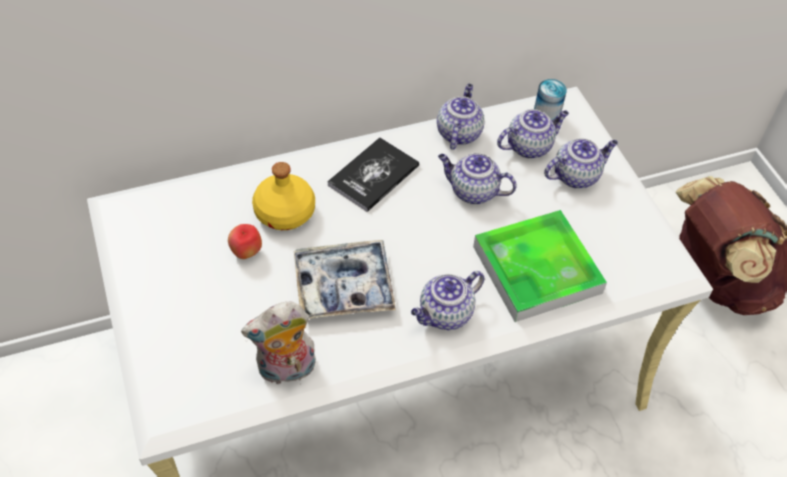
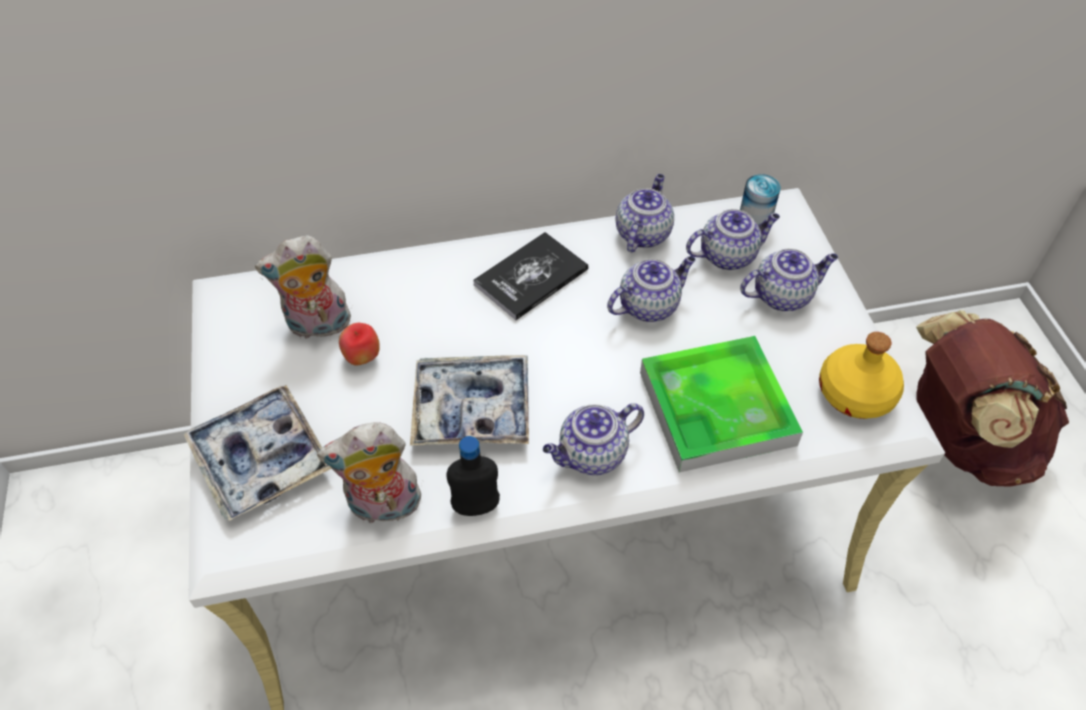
camera: 10 degrees right, 0 degrees up
(178, 341) = (261, 459): none -> tray
(204, 230) = (317, 327): none -> plush toy
(284, 213) = (416, 314): yellow bottle -> yellow bottle (855, 394)
(360, 363) = (476, 507): none -> black bottle
(472, 191) = (649, 305): teapot -> teapot turned 120 degrees clockwise

